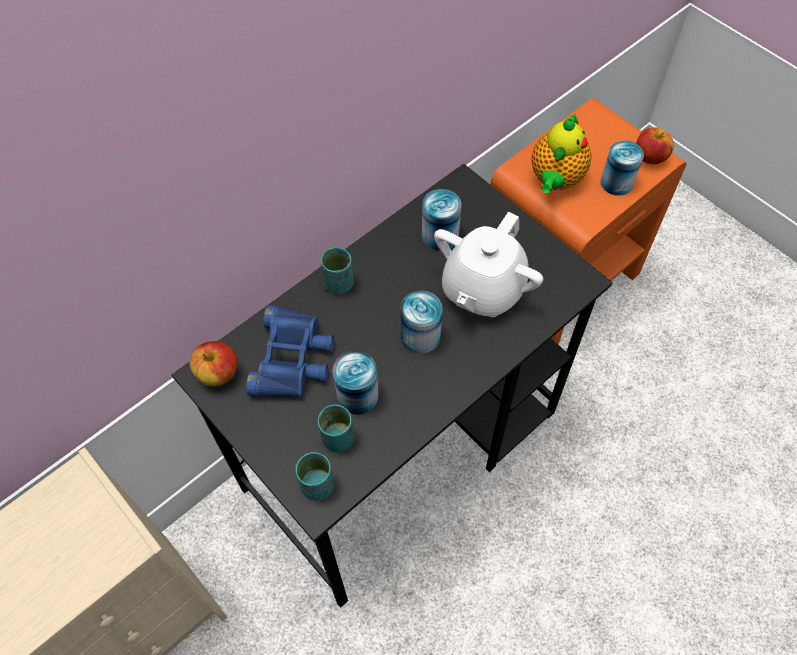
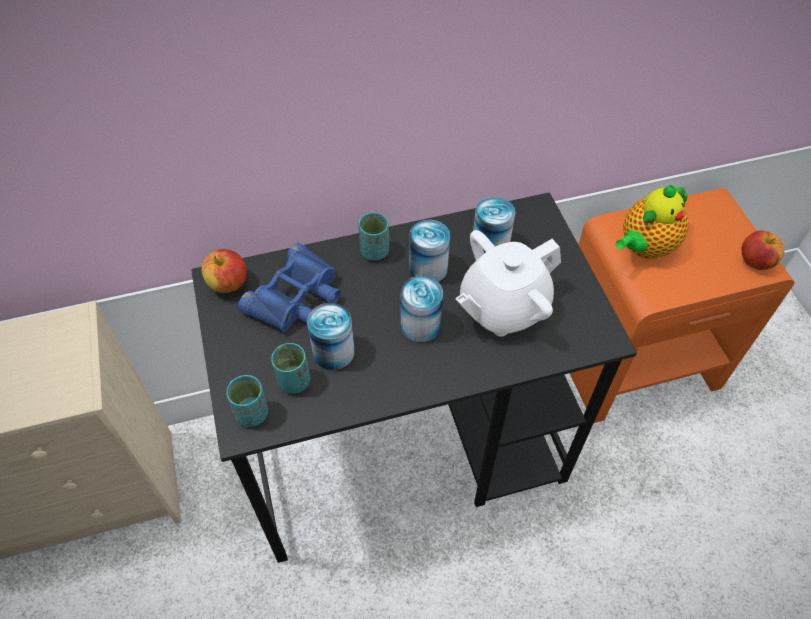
camera: 25 degrees right, 5 degrees down
(616, 182) = (707, 272): can -> can (428, 268)

